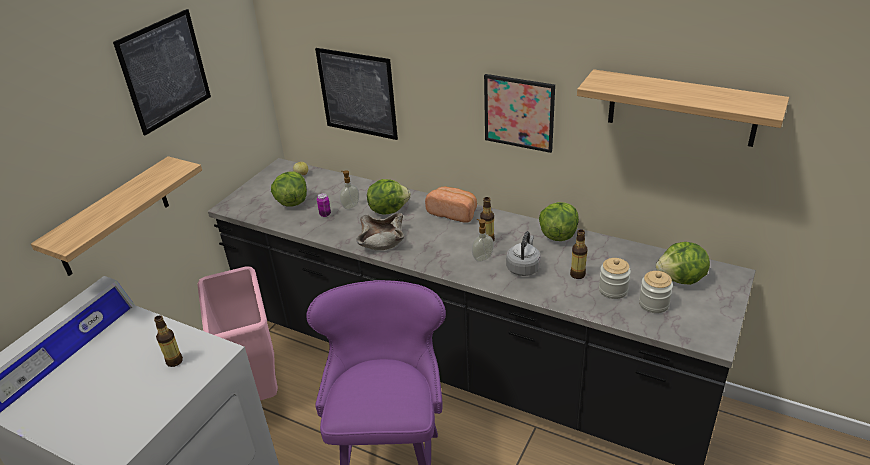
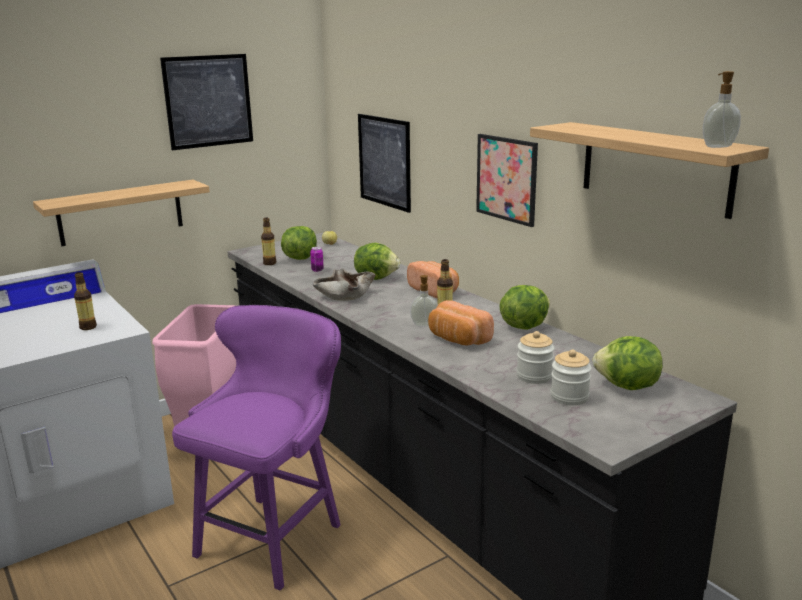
camera: 25 degrees right, 15 degrees down
(350, 206) = (346, 269): soap dispenser -> soap dispenser (717, 146)
(523, 267) = (457, 339): grey kettle -> bread
(577, 274) = (508, 356): bottle -> bottle (269, 263)

